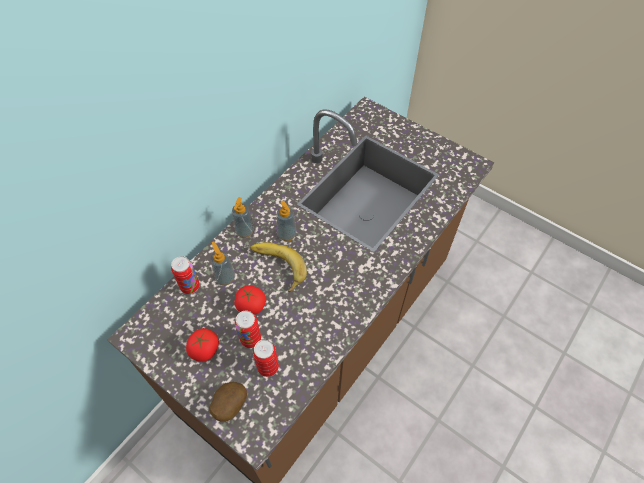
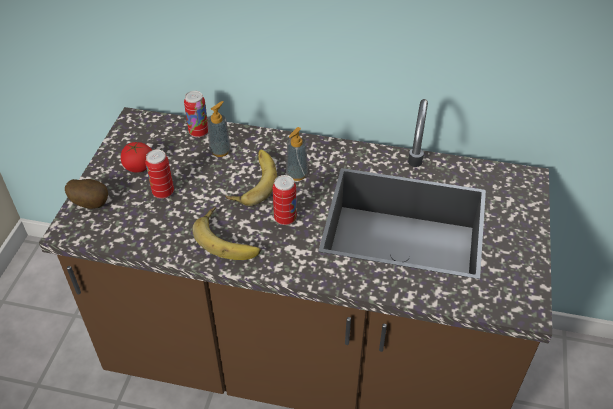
camera: 65 degrees right, 10 degrees down
(245, 231) = (281, 143): soap dispenser -> none
(251, 306) = (199, 179): tomato -> none
(268, 367) = (139, 215): can -> can (285, 218)
(331, 306) = (229, 238): none -> banana

